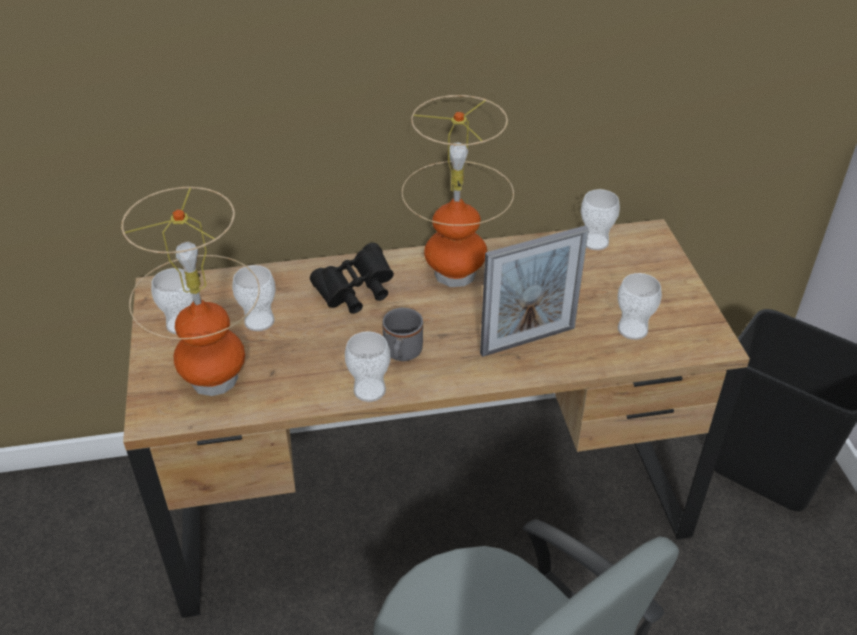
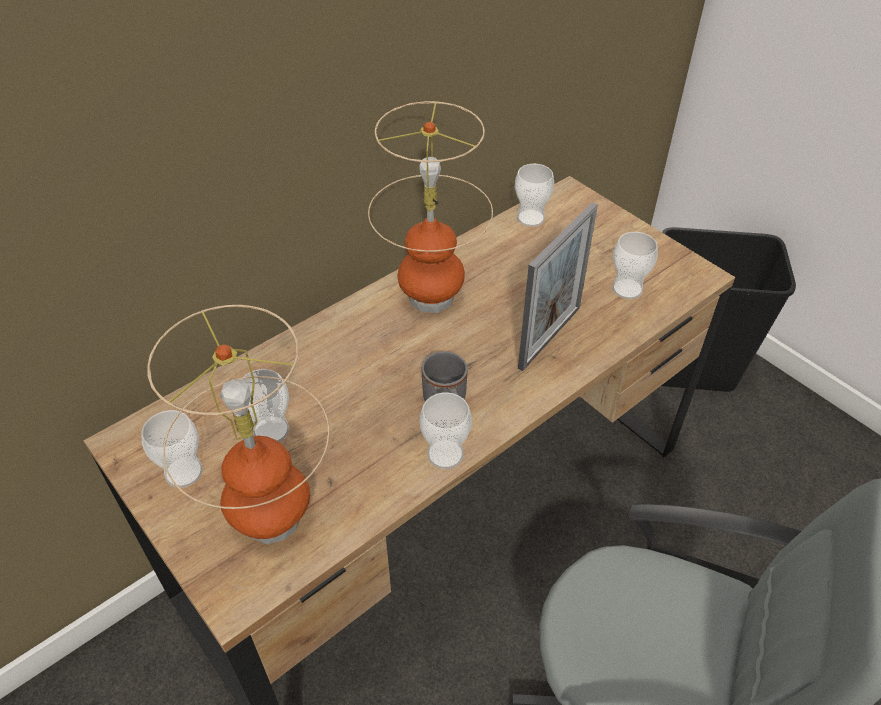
camera: 30 degrees left, 5 degrees up
(355, 292) = (349, 356): black binoculars -> none

